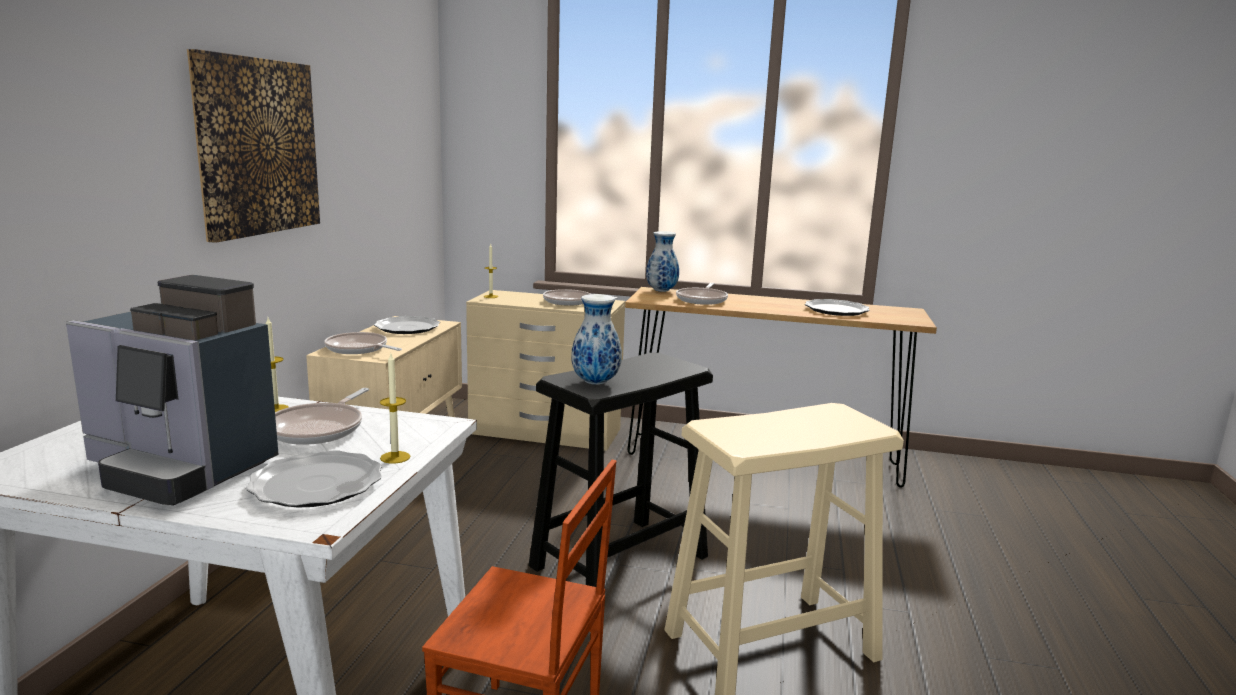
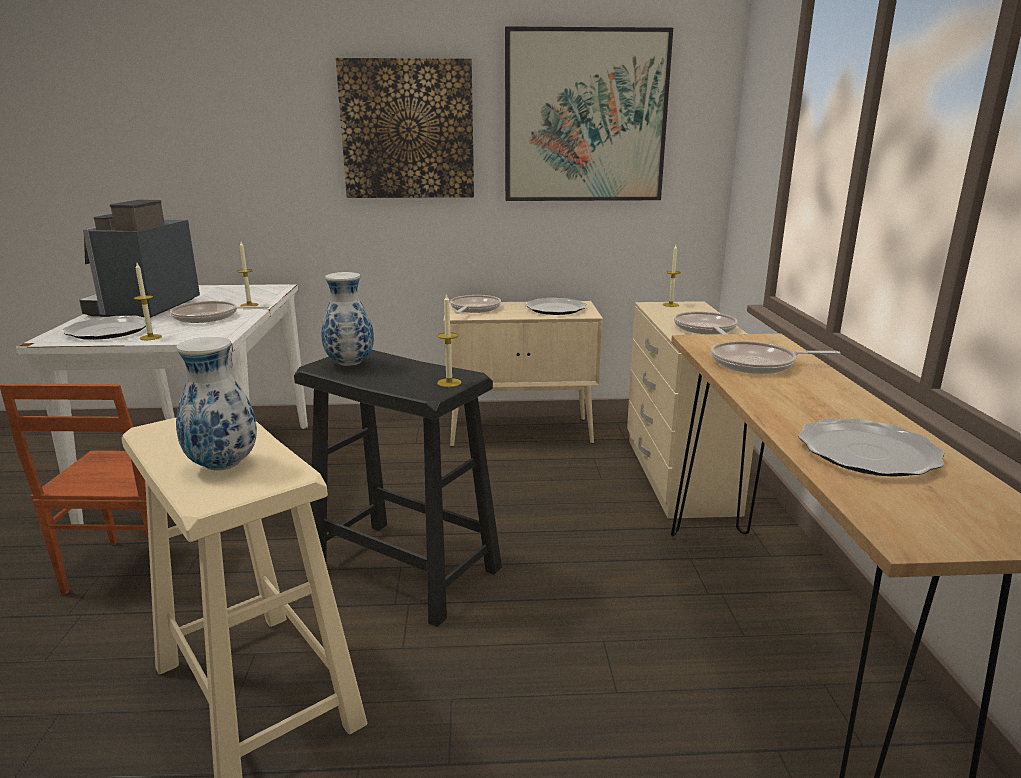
camera: 75 degrees right, 5 degrees up
(374, 131) = (585, 117): none -> picture
(661, 291) = (772, 342): vase -> vase (224, 465)
(669, 361) = (449, 382): none -> candle

